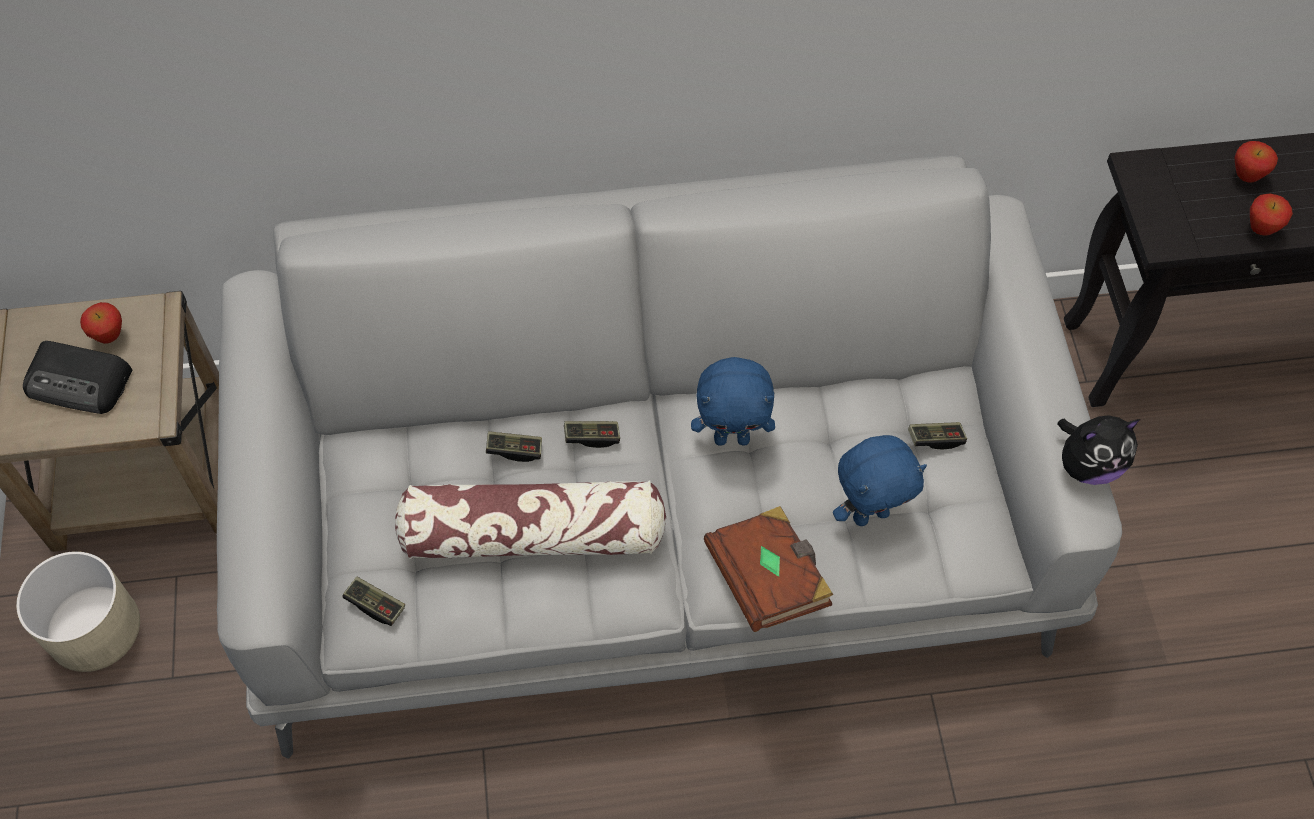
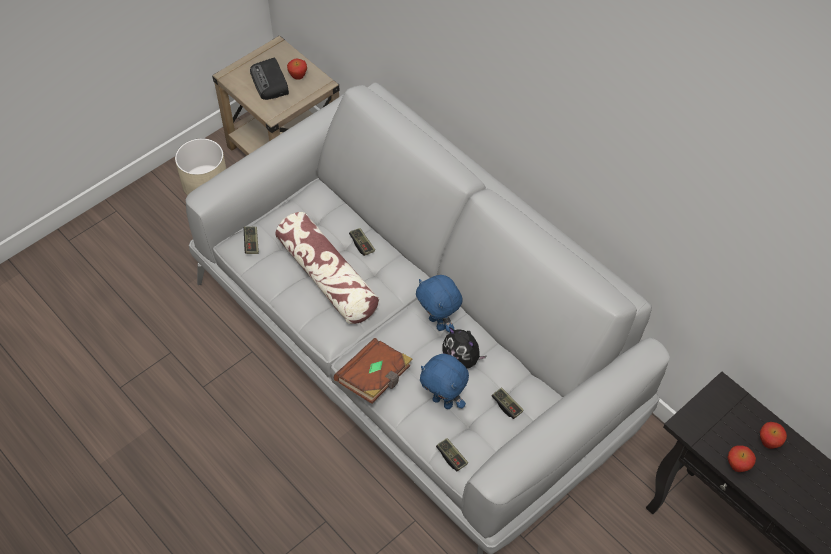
camera: 55 degrees right, 5 degrees down
(592, 437) = (393, 269): game controller -> game controller (451, 457)
(1087, 465) = (526, 465): plush toy -> plush toy (462, 359)

